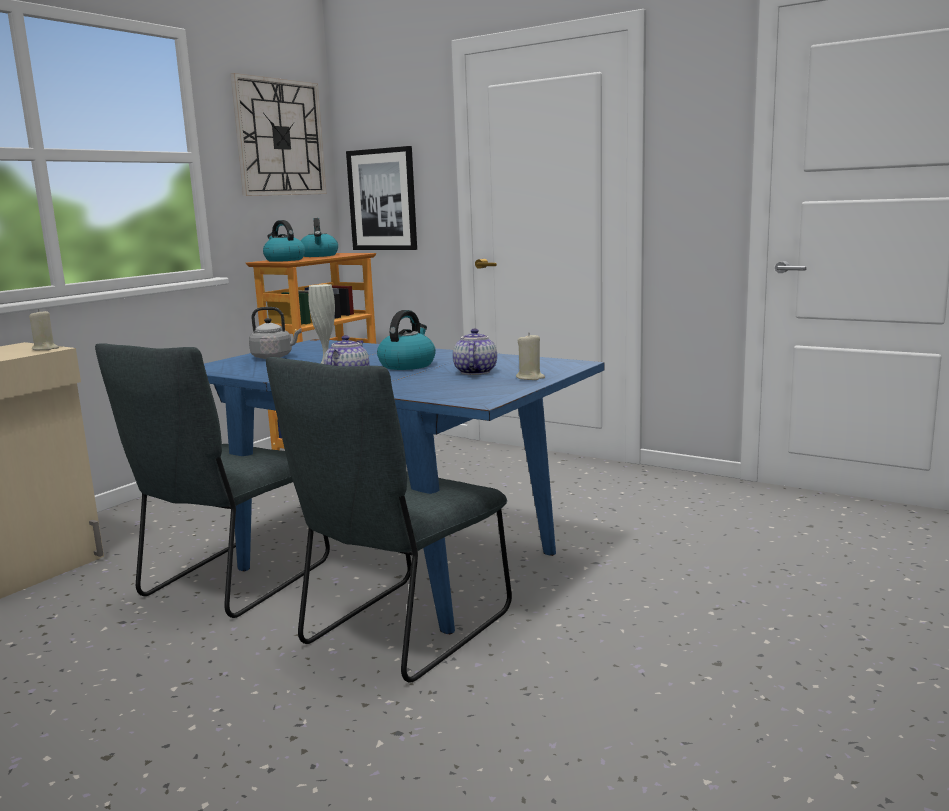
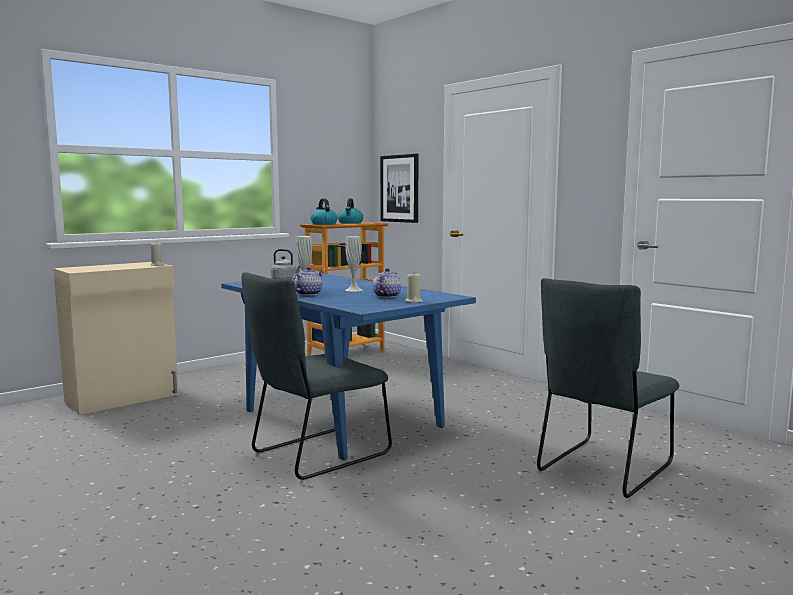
camera: 15 degrees right, 5 degrees down
(231, 582) = (238, 416): grey chair -> grey chair (601, 469)
(280, 138) = (335, 146): wall clock -> none
(407, 365) = (353, 290): kettle -> white vase

